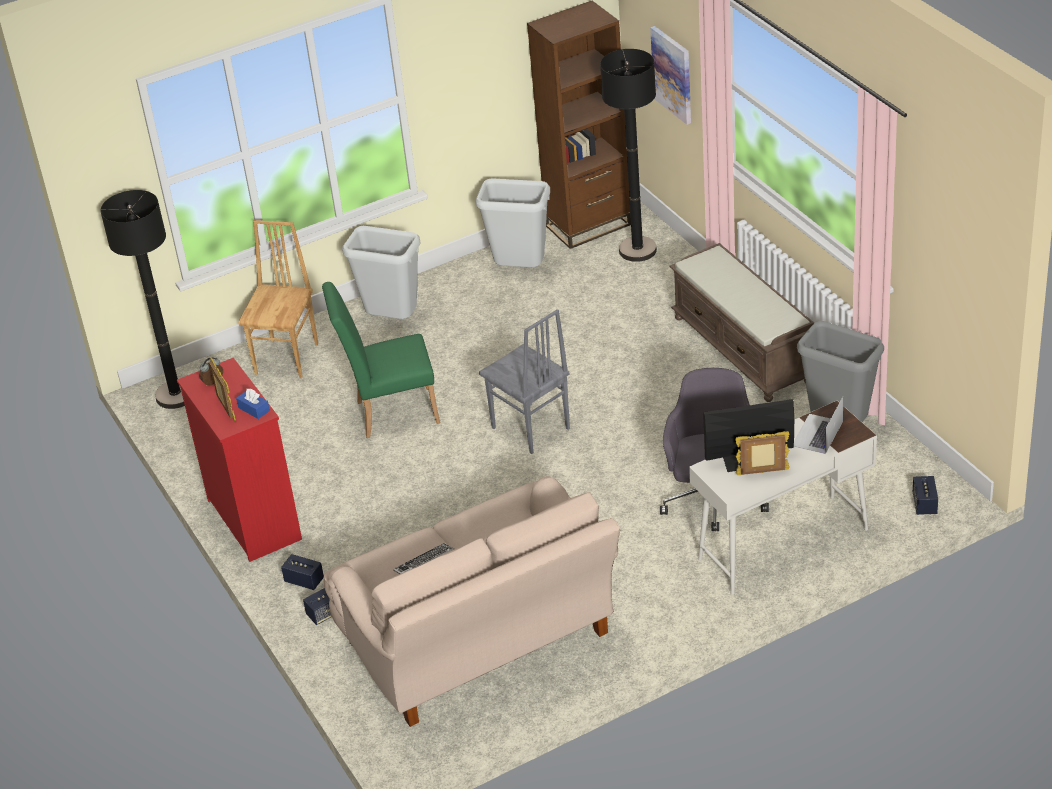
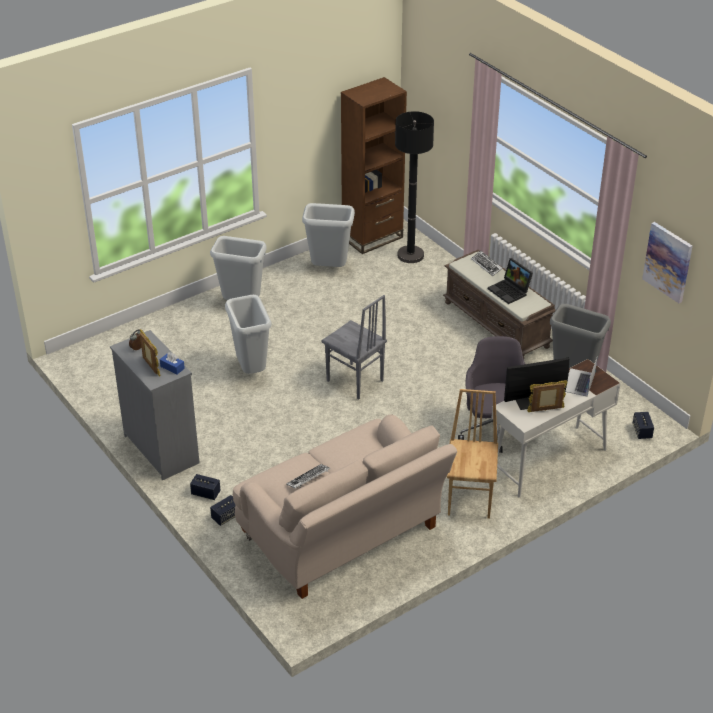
camera: 10 degrees left, 0 degrees up
(176, 396) = (88, 359): black floor lamp -> none
(254, 519) = (161, 448): red dresser -> grey dresser
(288, 358) = (168, 332): brown chair -> brown chair (470, 499)
(390, 413) = (250, 370): green chair -> grey trash can
(672, 74) = (443, 130): picture -> picture (668, 262)
(727, 265) = (486, 265): none -> keyboard
(754, 303) = (510, 291): none -> laptop

